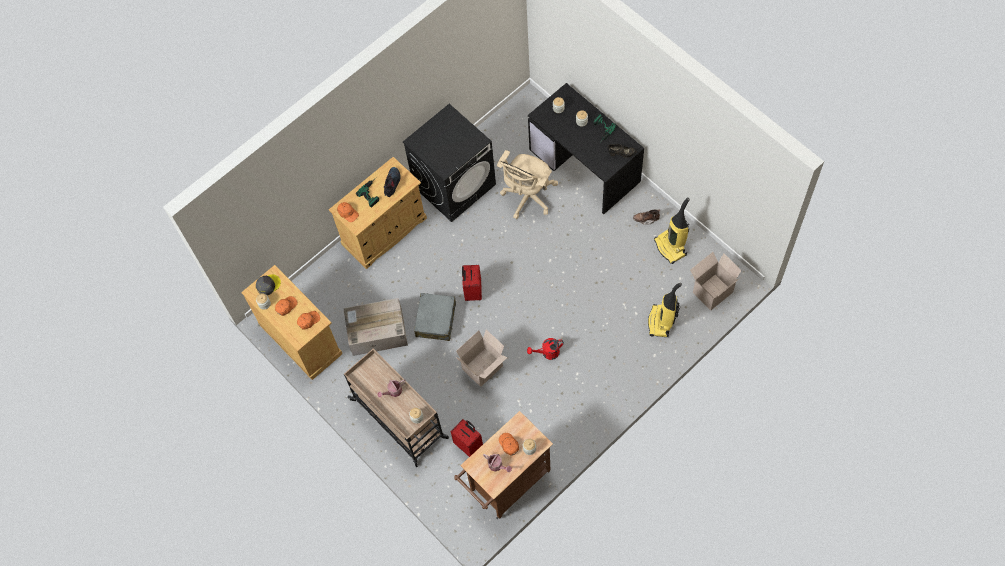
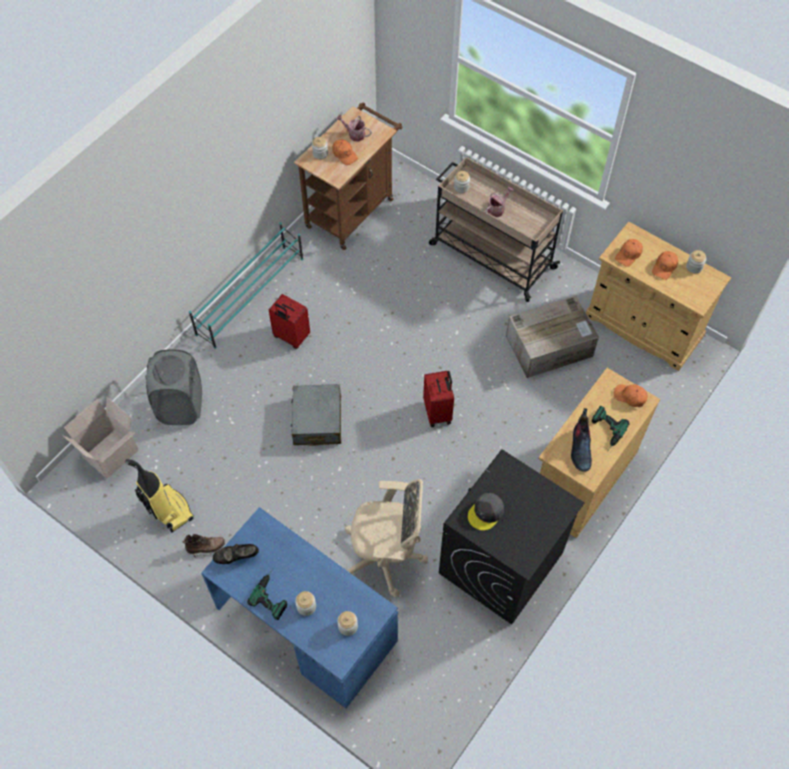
camera: 165 degrees right, 5 degrees down
(268, 285) = (700, 289): grey cap -> grey cap (486, 513)
(436, 320) = (477, 370): grey suitcase -> grey suitcase (317, 421)
(469, 445) = (403, 240): red suitcase -> red suitcase (291, 337)
(483, 369) = (404, 321): cardboard box -> none
(527, 198) = (386, 558): beige office chair -> beige office chair turned 75 degrees clockwise
(547, 353) = (326, 349): red watering can -> none
(585, 165) = (304, 624): black desk -> blue desk
(602, 409) = (251, 296): none -> turquoise shoe rack
(661, 322) = (181, 405): vacuum cleaner -> grey laundry basket

